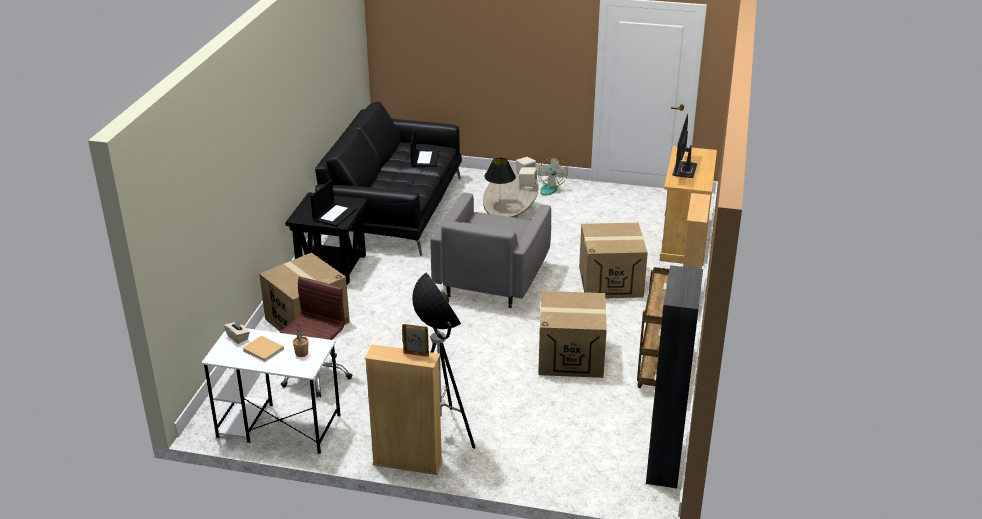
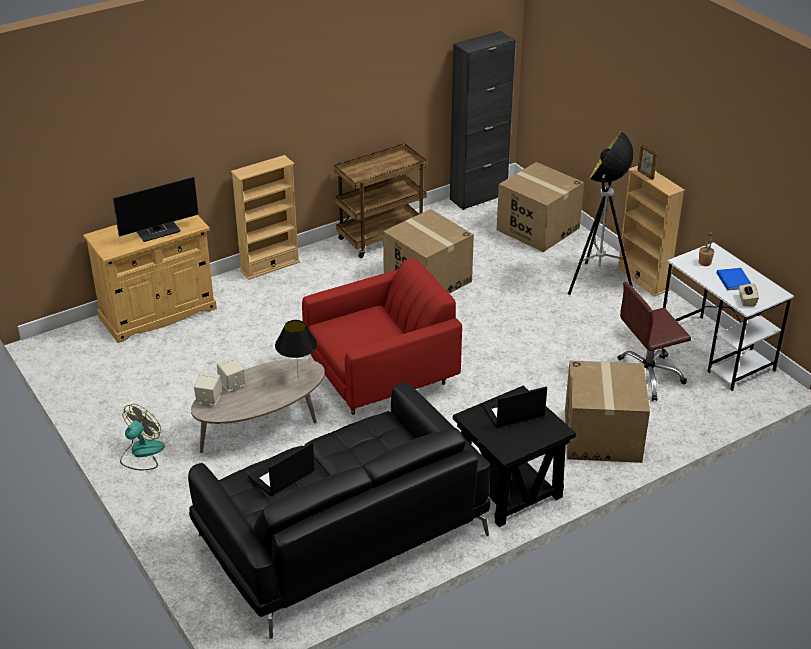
camera: 135 degrees left, 5 degrees up
(264, 350) = (733, 279): beige book -> blue book
(491, 280) = (382, 377): grey armchair -> red armchair
(611, 282) = (290, 315): cardboard box -> cardboard box (537, 229)

